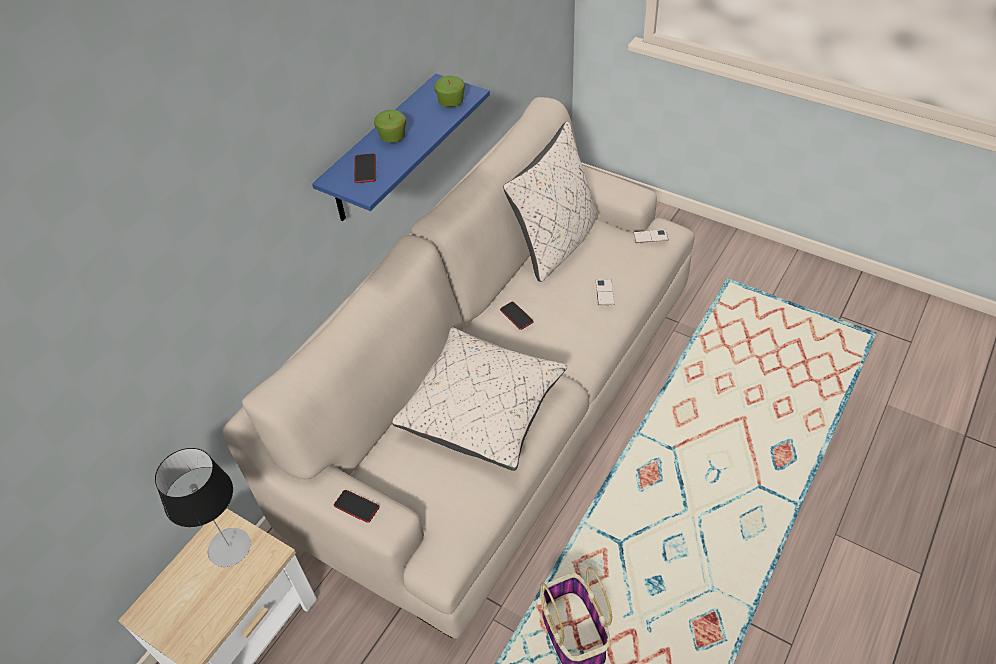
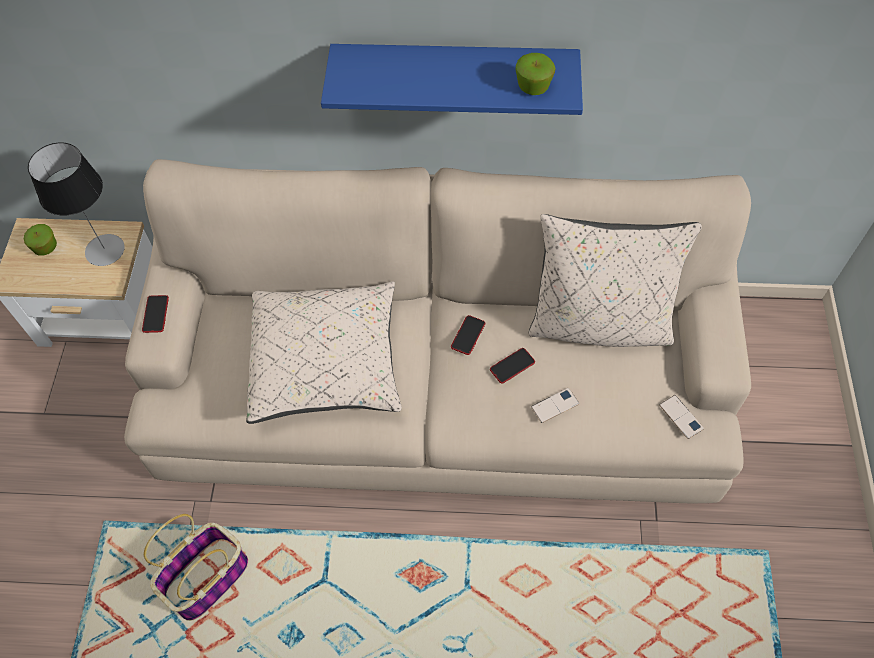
camera: 60 degrees right, 10 degrees up
(365, 169) = (375, 71): phone -> phone (512, 366)
(393, 137) = (439, 68): apple -> apple (46, 247)

